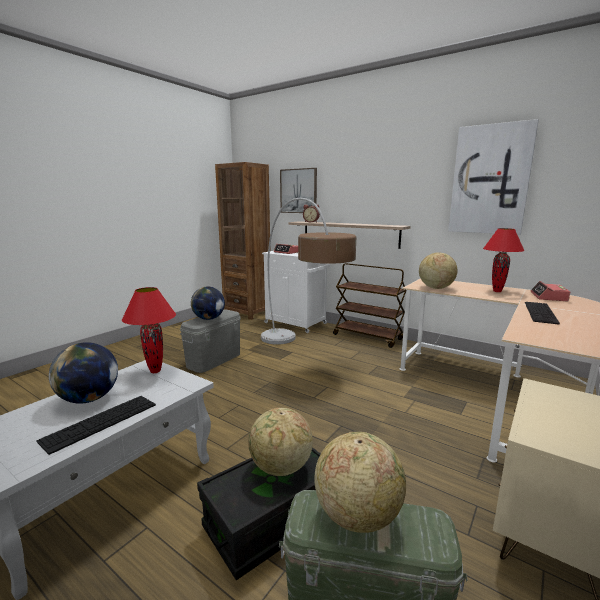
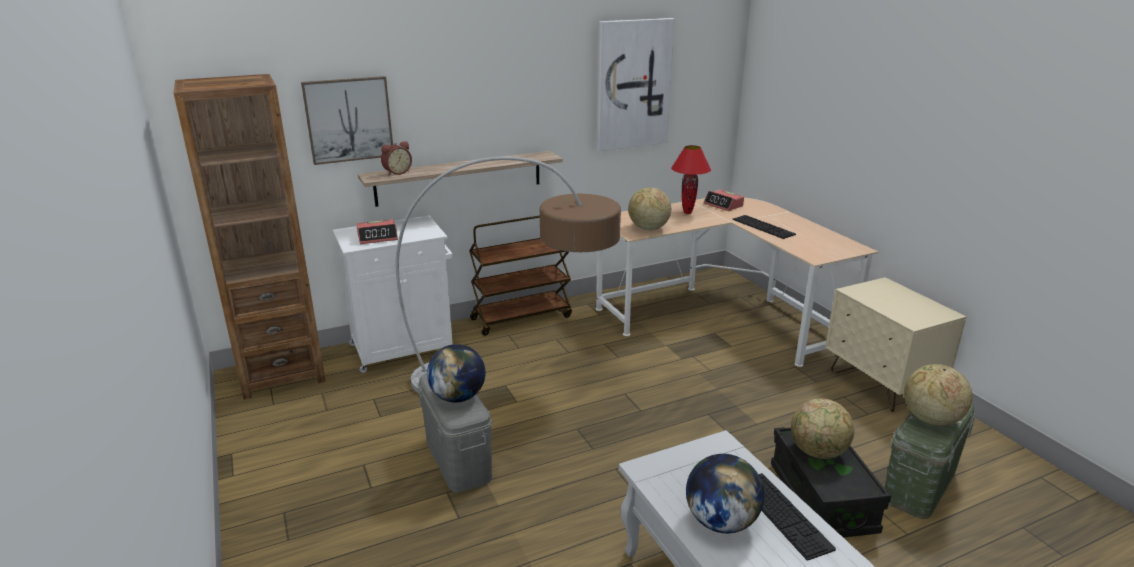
camera: 60 degrees left, 10 degrees up
(155, 371) = (669, 464): red table lamp -> none

